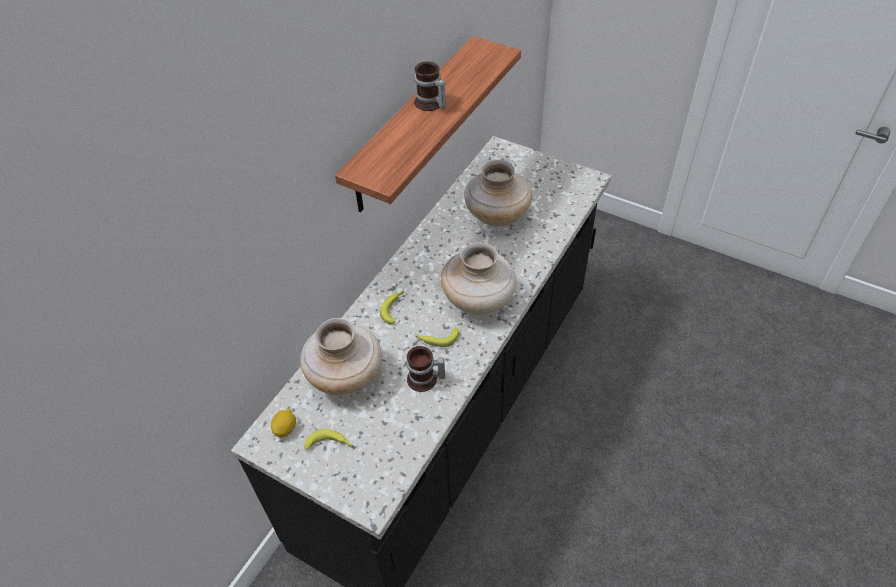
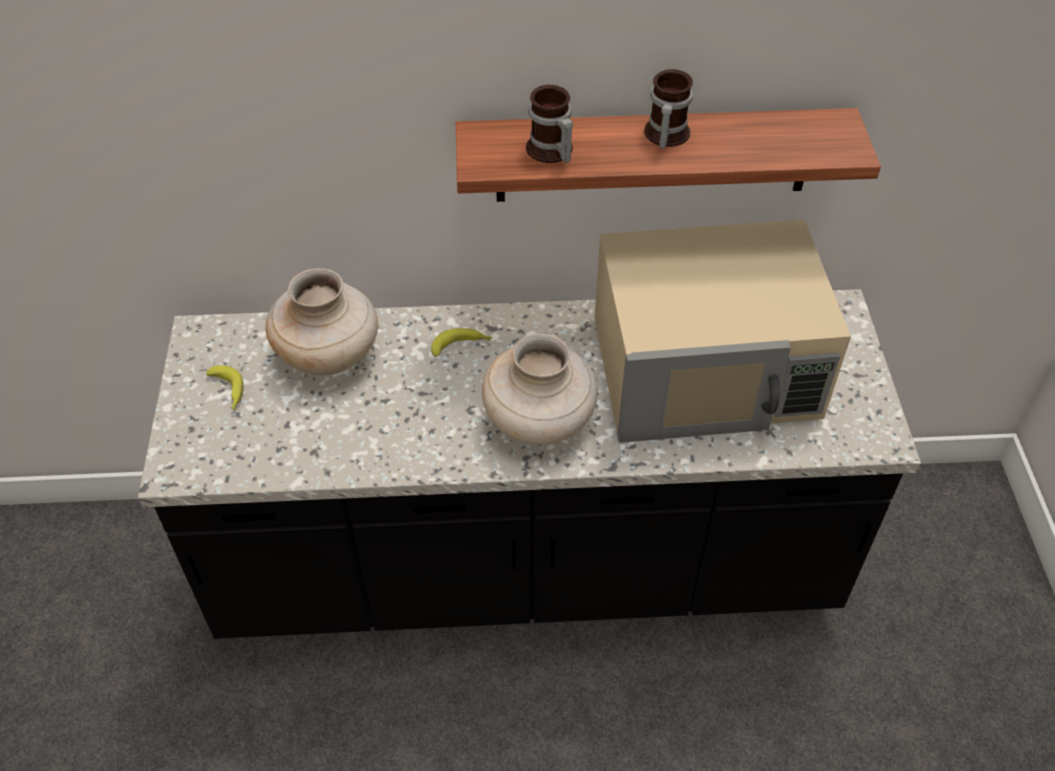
camera: 55 degrees right, 0 degrees up
(285, 428) = (226, 343): lemon -> none
(425, 380) = (372, 431): mug -> mug (550, 152)
(437, 338) = (444, 411): banana -> none
(497, 216) = (707, 368): beige vase -> beige microwave

